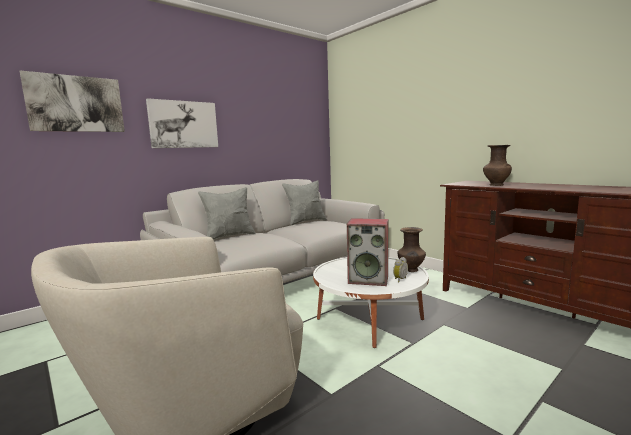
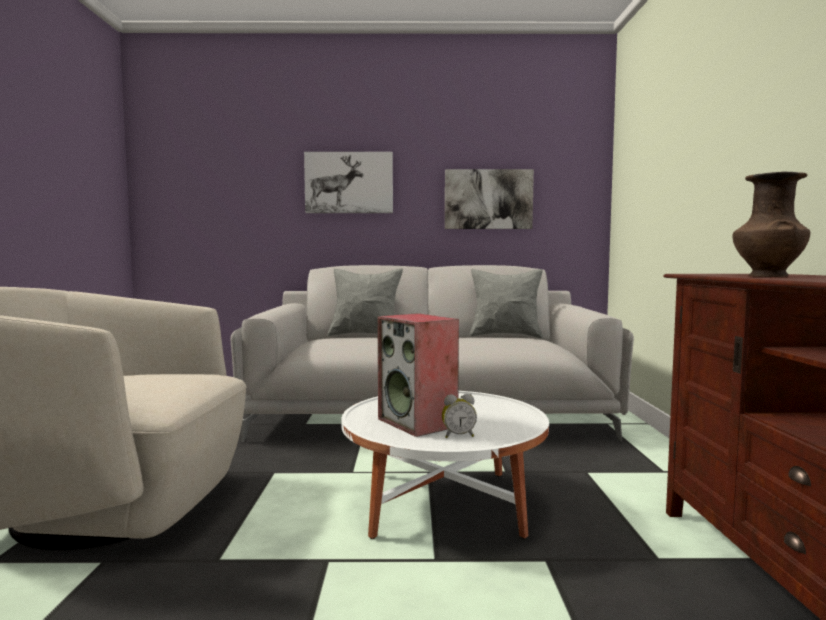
camera: 40 degrees right, 5 degrees down
(76, 104) = (232, 163): picture -> picture (488, 199)
(411, 270) = (511, 429): brown vase -> none

